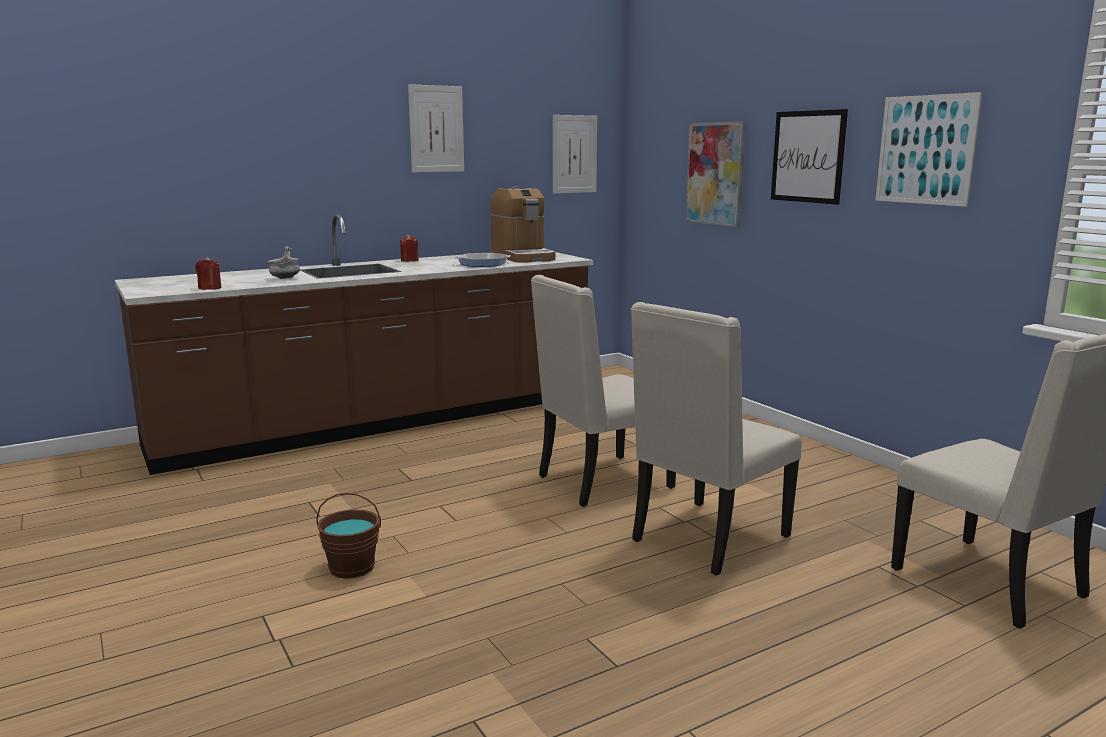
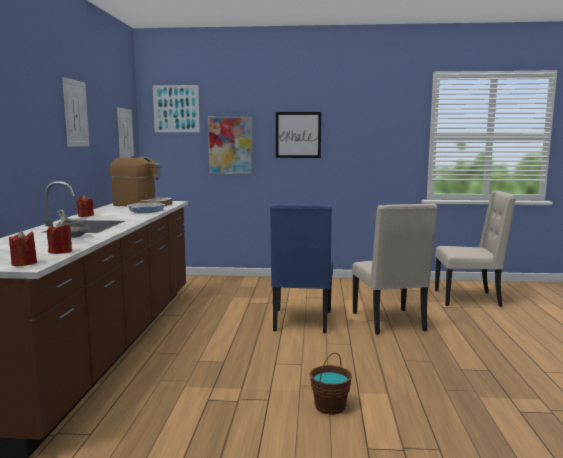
camera: 55 degrees left, 5 degrees down
(153, 291) = (24, 263): none -> red candle
(601, 482) = (301, 321): beige chair -> blue chair
(925, 150) = (366, 131): picture -> picture (176, 108)

